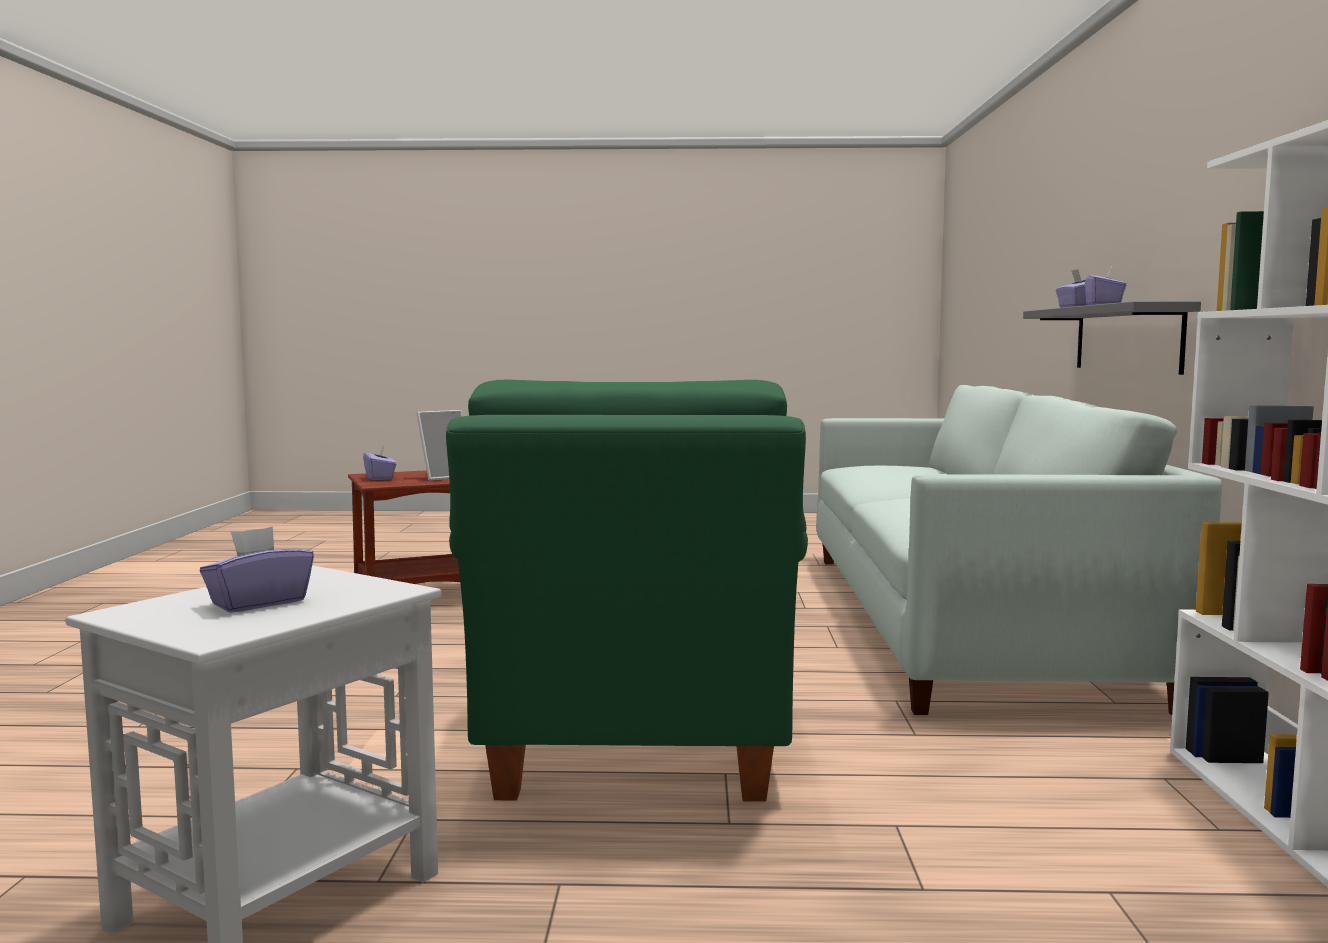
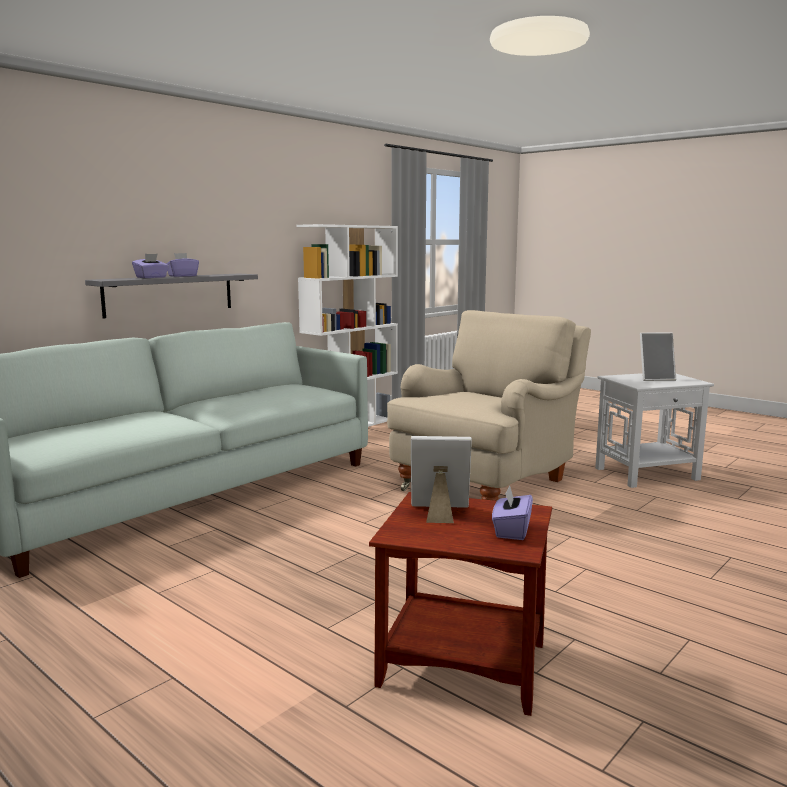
camera: 140 degrees left, 5 degrees up
(258, 603) = (655, 378): purple tissue box -> picture frame
(634, 747) = (487, 482): green armchair -> beige armchair

